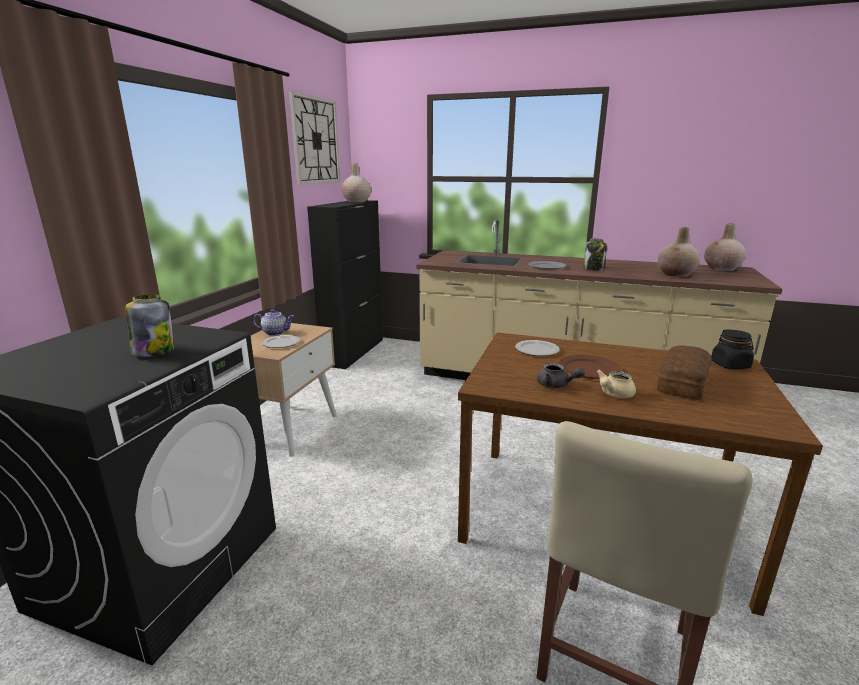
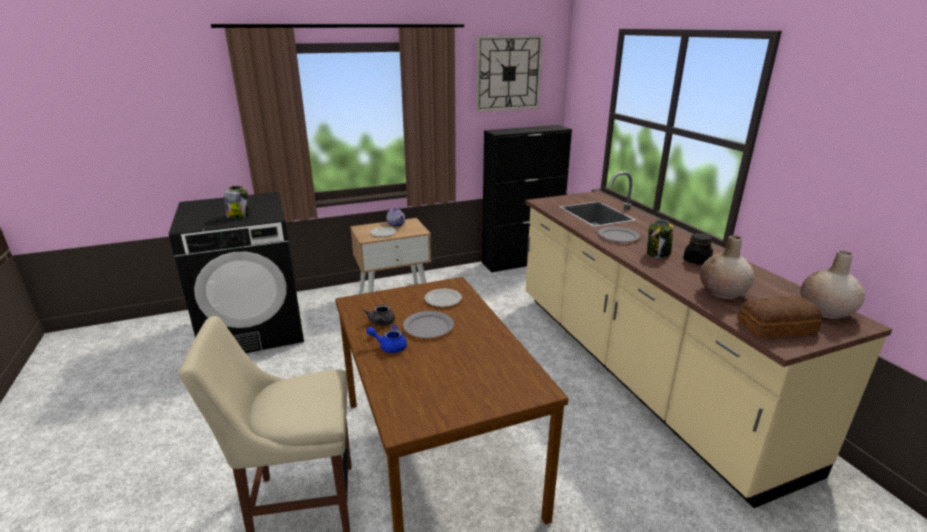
camera: 50 degrees right, 5 degrees up
(356, 201) = (545, 128): beige vase -> none
(588, 369) = (428, 327): brown plate -> grey plate
(613, 394) = (389, 346): beige teapot -> blue teapot
(684, 383) = (448, 369): bread -> bread (778, 327)
(730, 365) = (527, 384): black jar -> black jar (696, 261)

